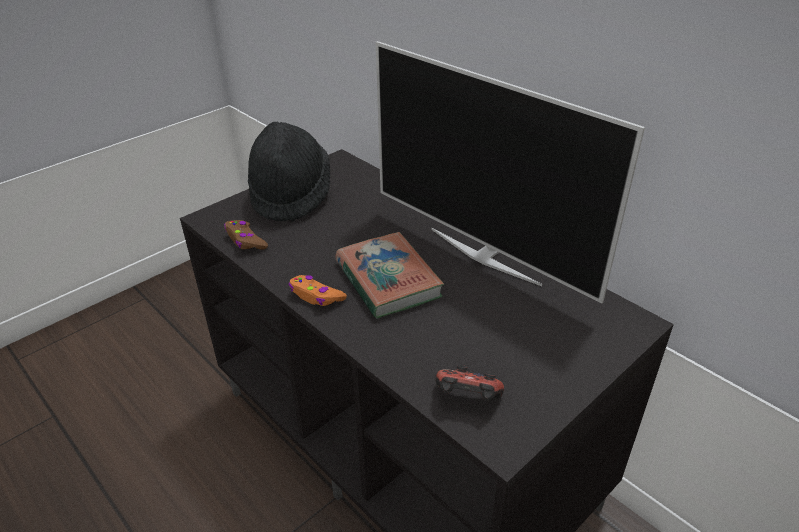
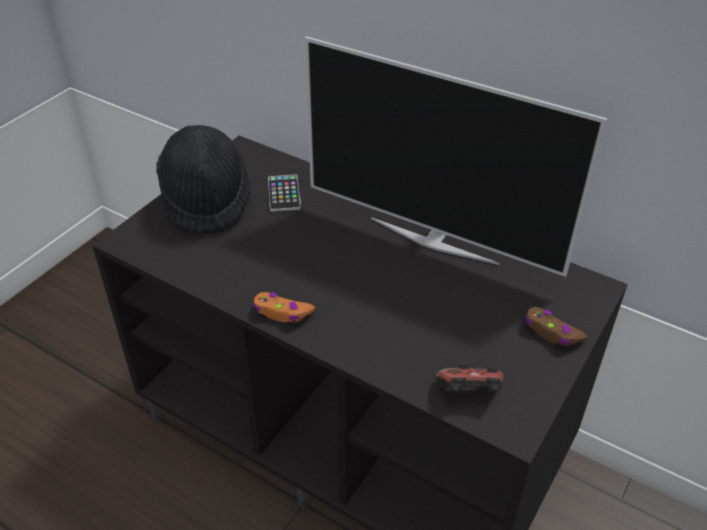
camera: 15 degrees left, 5 degrees up
(245, 240) = (180, 261): brown game controller -> brown game controller (552, 332)
(360, 199) = (284, 194): none -> phone
(387, 280) = (348, 282): book -> none

